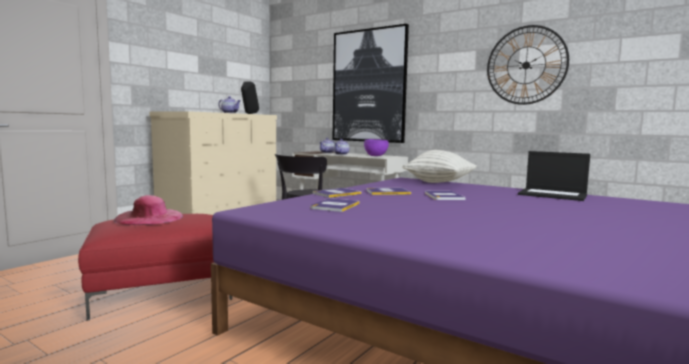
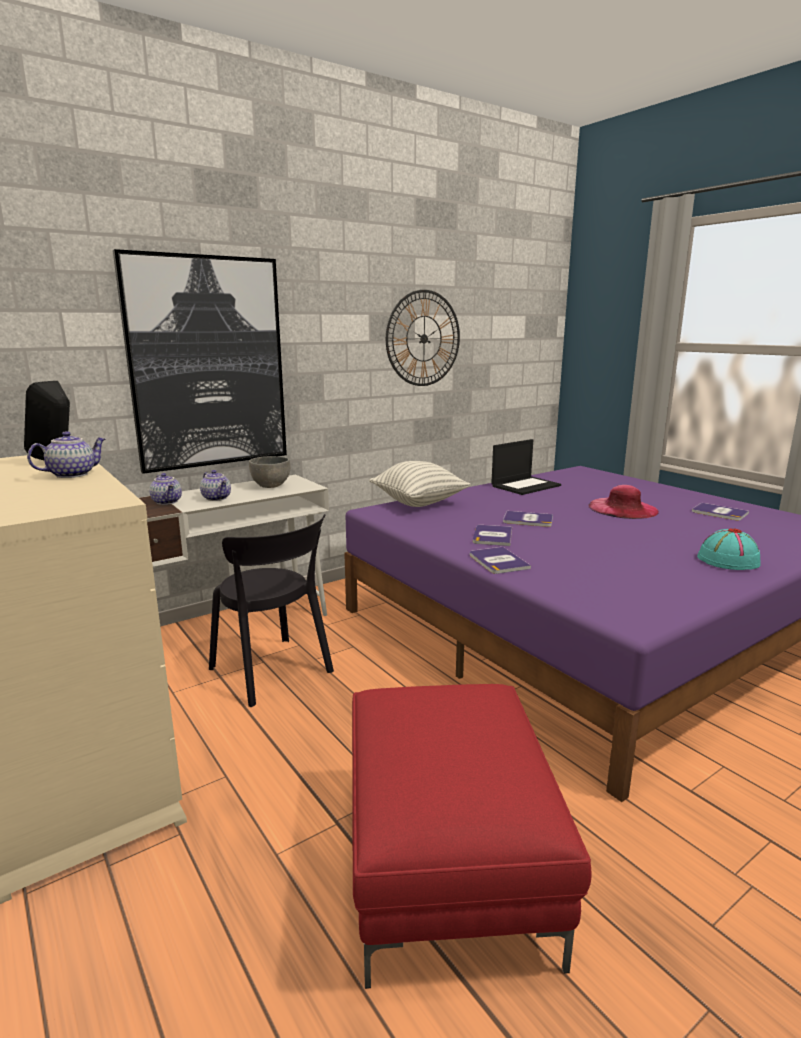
camera: 70 degrees left, 10 degrees up
(149, 217) = (447, 749): pink hat -> pink hat (623, 508)
(335, 206) = (594, 573): book -> book (719, 512)
(375, 156) = (270, 486): purple bowl -> grey bowl
(420, 233) = (727, 561): none -> turquoise hat

